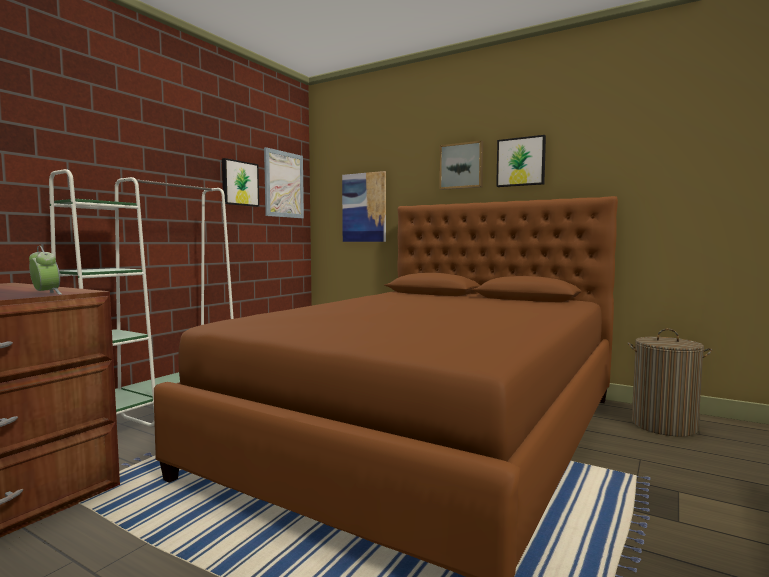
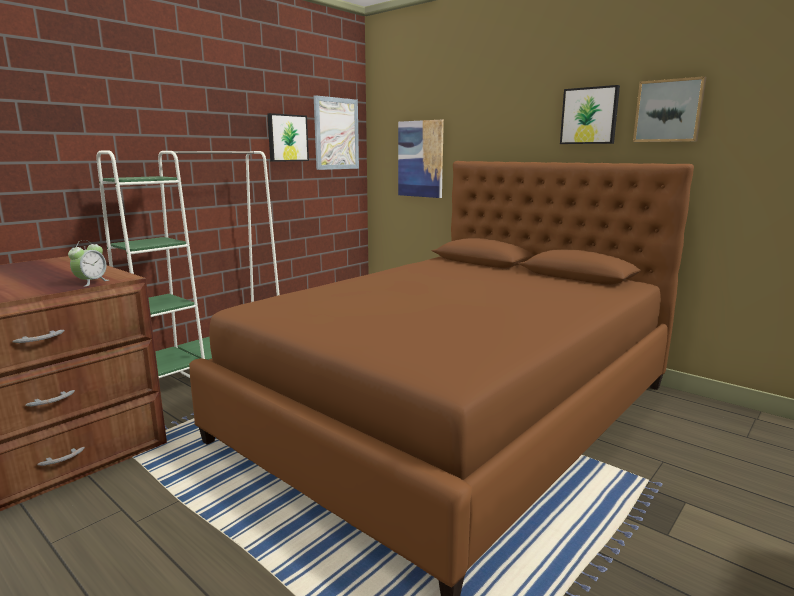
camera: 10 degrees right, 10 degrees up
(46, 294) = (91, 282): alarm clock -> alarm clock turned 60 degrees clockwise
(461, 166) = (524, 117): picture -> picture (669, 111)
(664, 425) = (711, 423): laundry basket -> none

